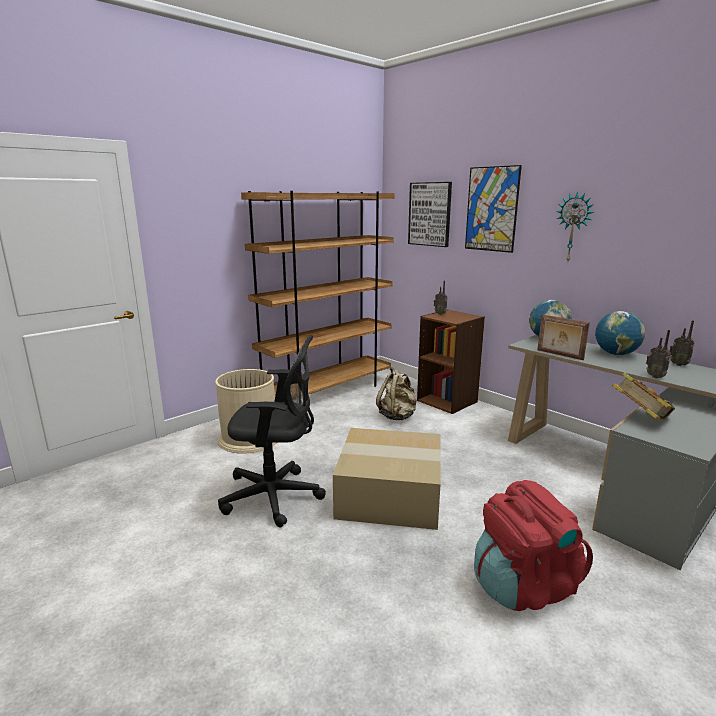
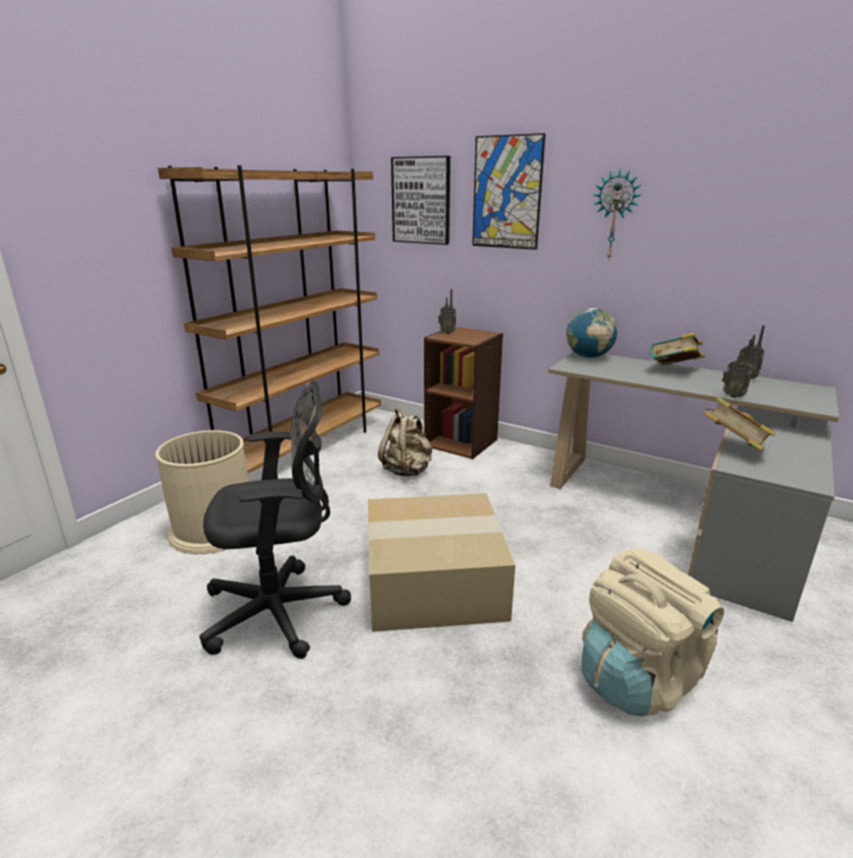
camera: 15 degrees left, 5 degrees up
(523, 585) = (638, 678): red backpack -> beige backpack
(559, 355) = (614, 377): picture frame -> none
(616, 354) = (674, 371): globe -> book

